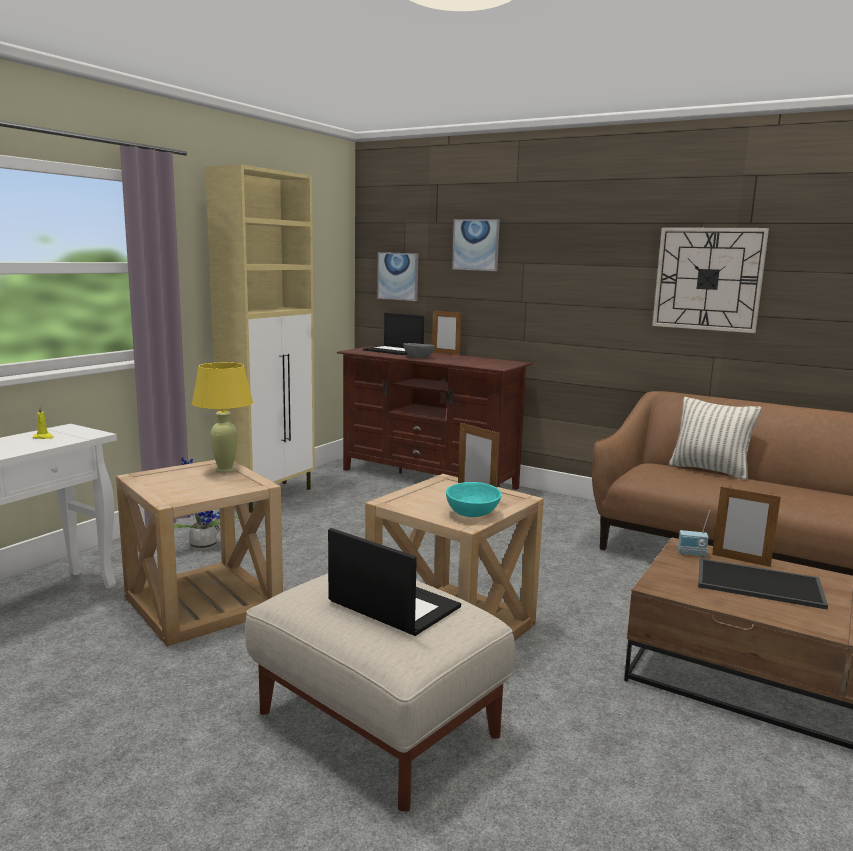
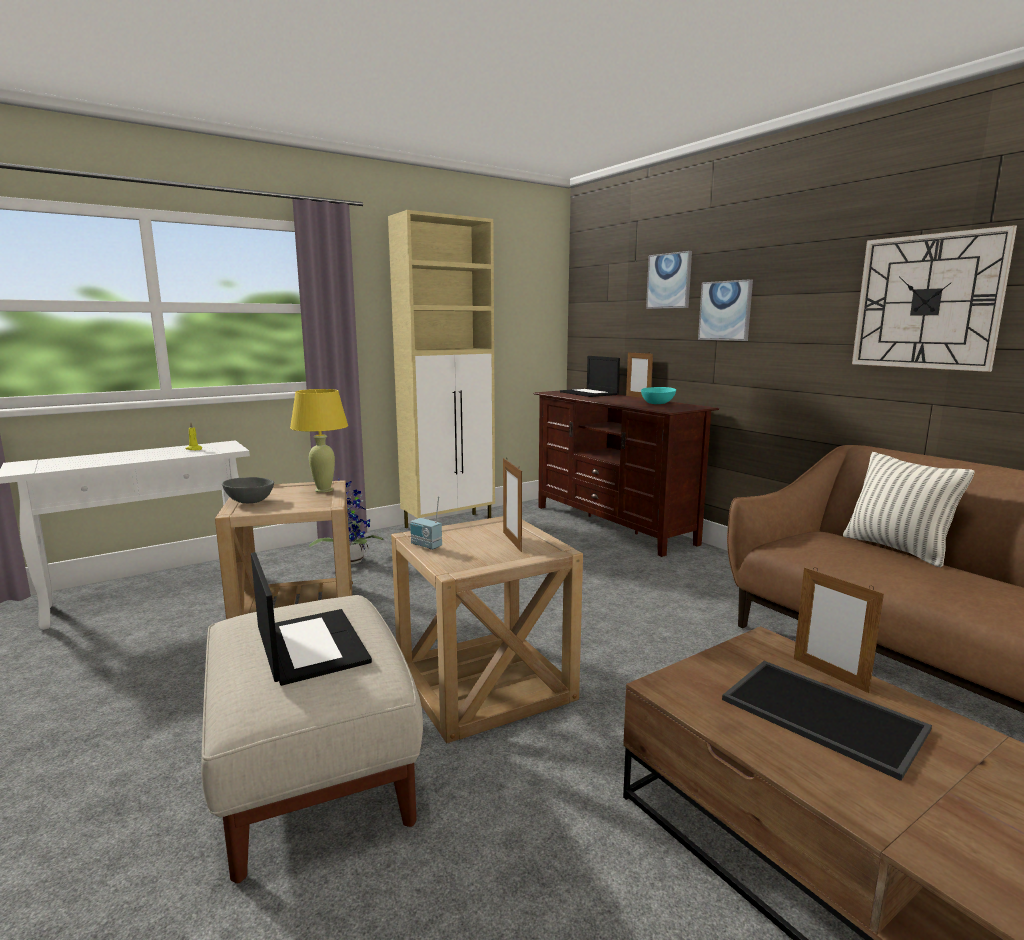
camera: 25 degrees right, 0 degrees up
(398, 276) = (601, 319): picture -> picture (725, 310)
(418, 357) = (601, 399): grey bowl -> grey bowl (249, 501)
(471, 513) = (476, 559): turquoise bowl -> turquoise bowl (657, 403)
(692, 554) = (763, 653): radio -> radio (425, 546)

